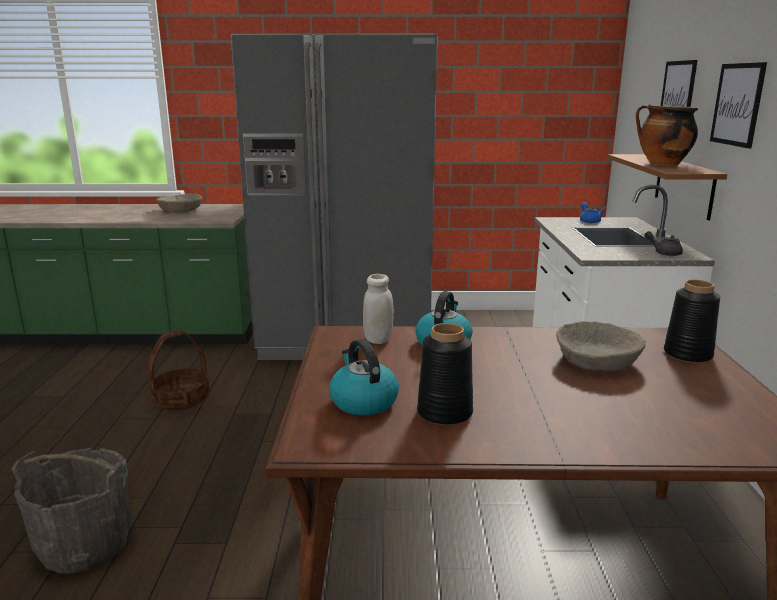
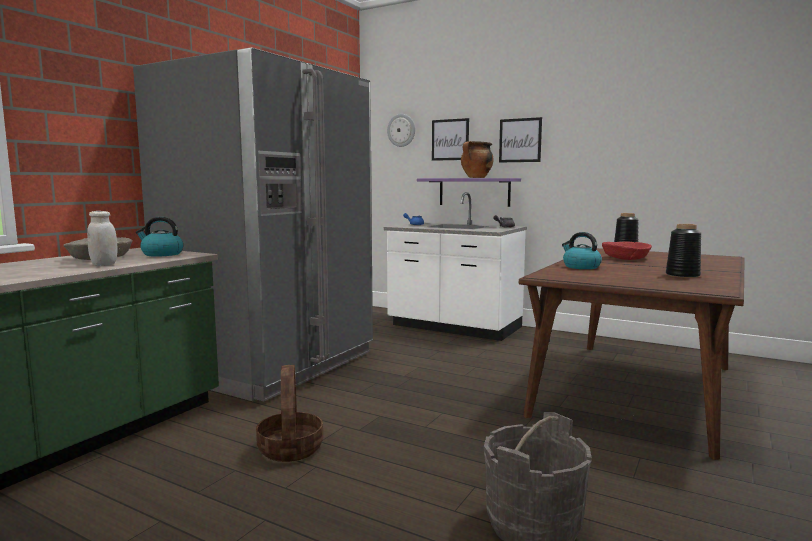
camera: 60 degrees left, 10 degrees down
(363, 401) = (662, 281): kettle -> kettle (161, 254)
(378, 339) = (564, 272): white jar -> white jar (104, 264)
(597, 360) = (625, 258): beige bowl -> red bowl
(645, 75) = (401, 130): none -> wall clock
(684, 185) = (474, 192): brown shelf -> purple shelf

